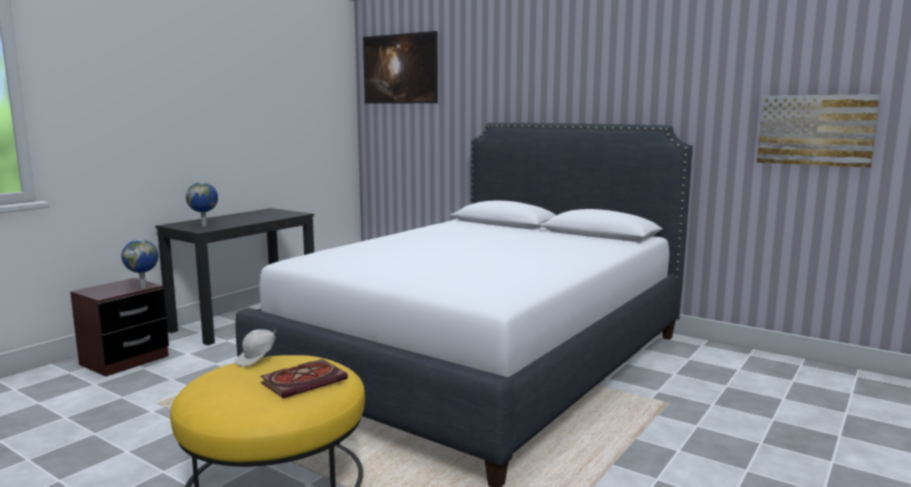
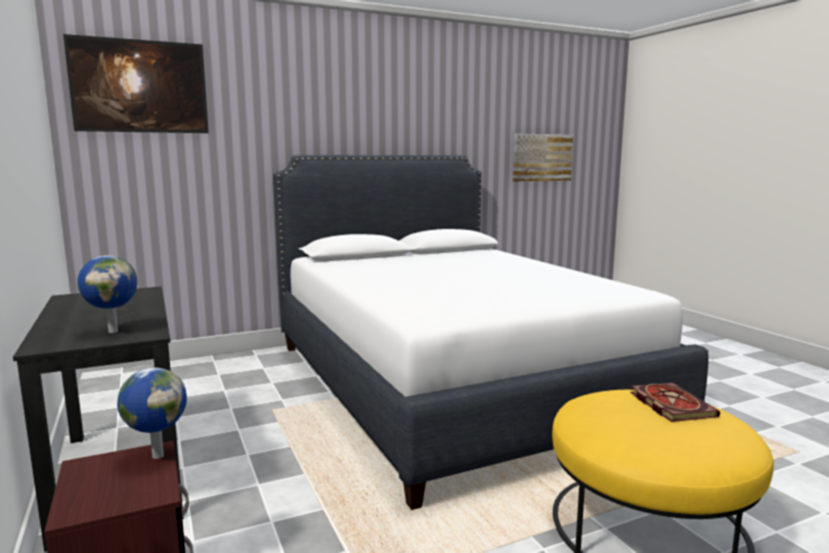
camera: 60 degrees left, 0 degrees up
(257, 359) = (593, 416): white cap -> none

